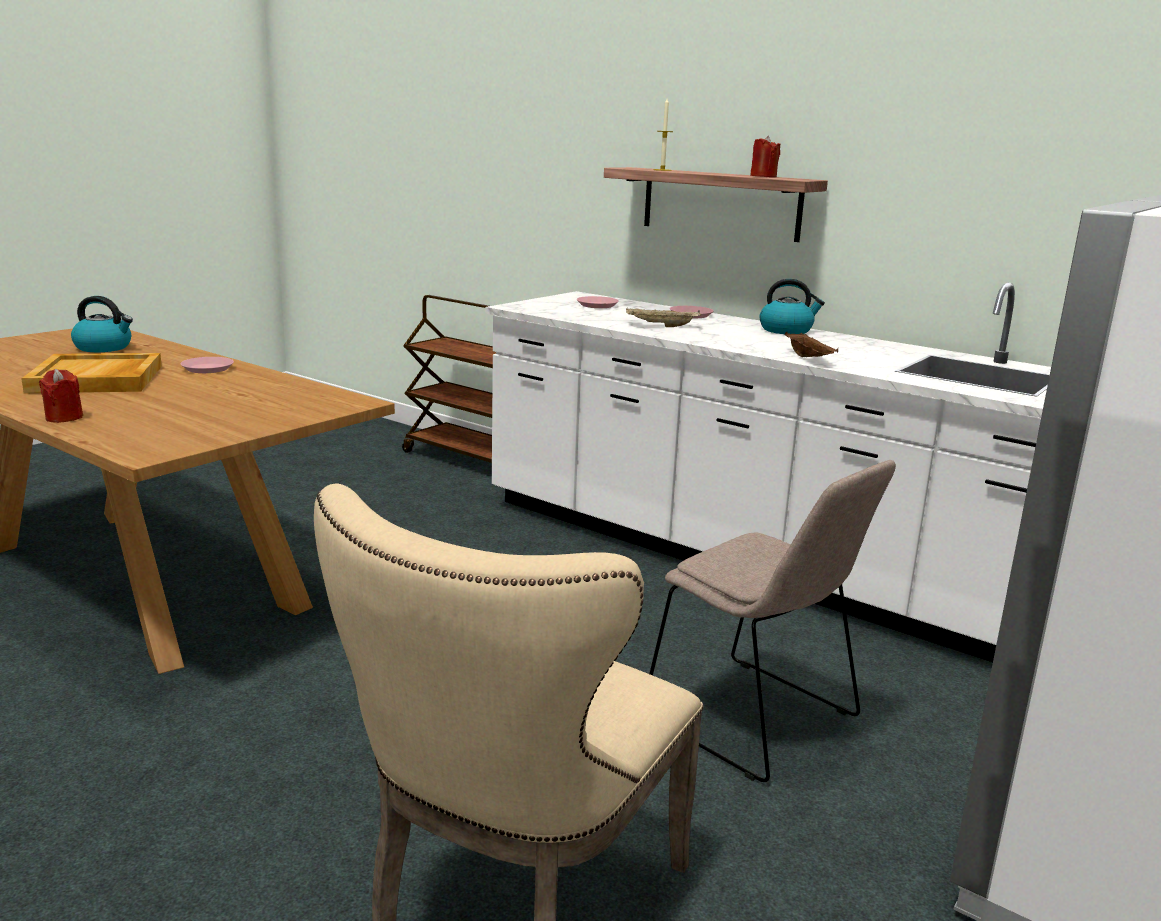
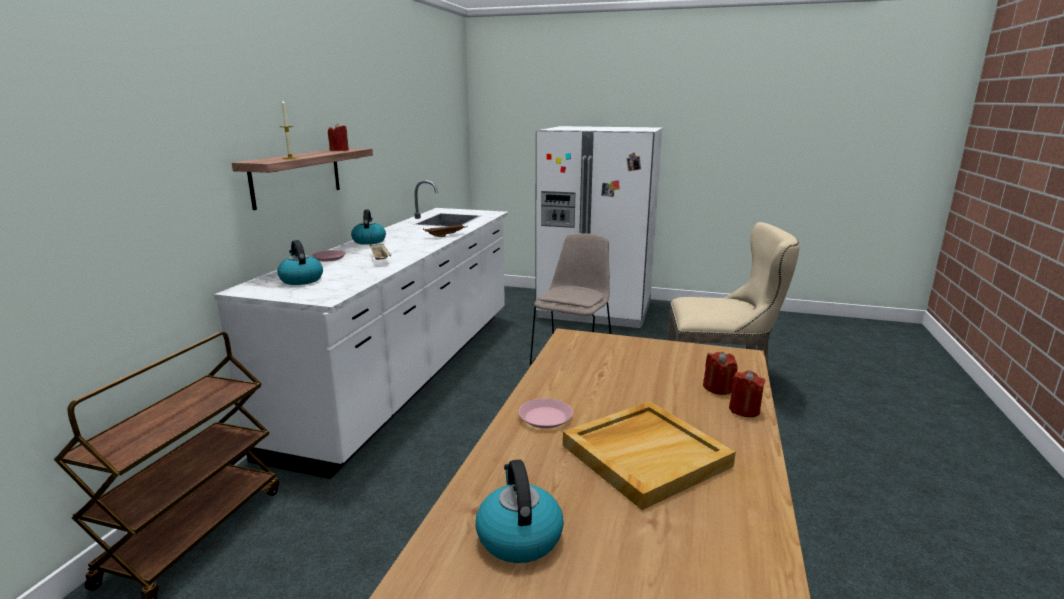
camera: 110 degrees left, 0 degrees up
(116, 421) = (718, 388): none -> red candle
(597, 305) = (301, 280): pink plate -> kettle

